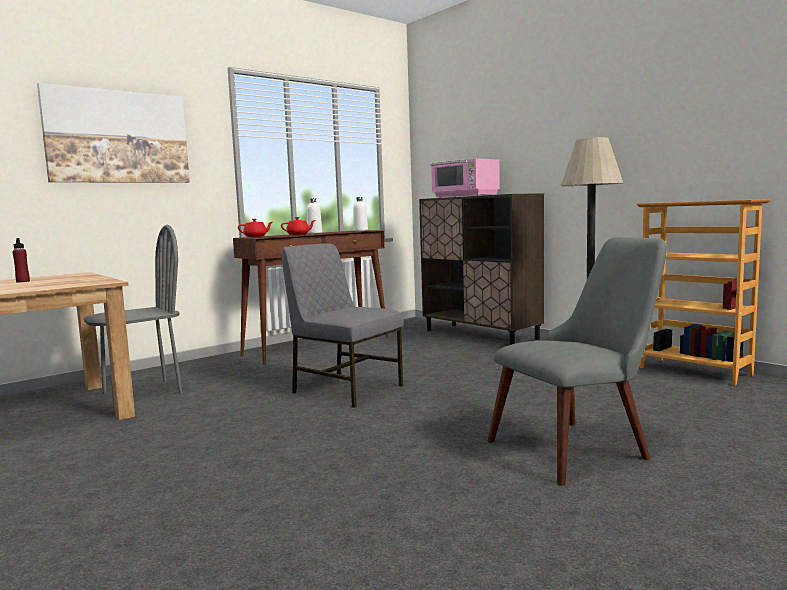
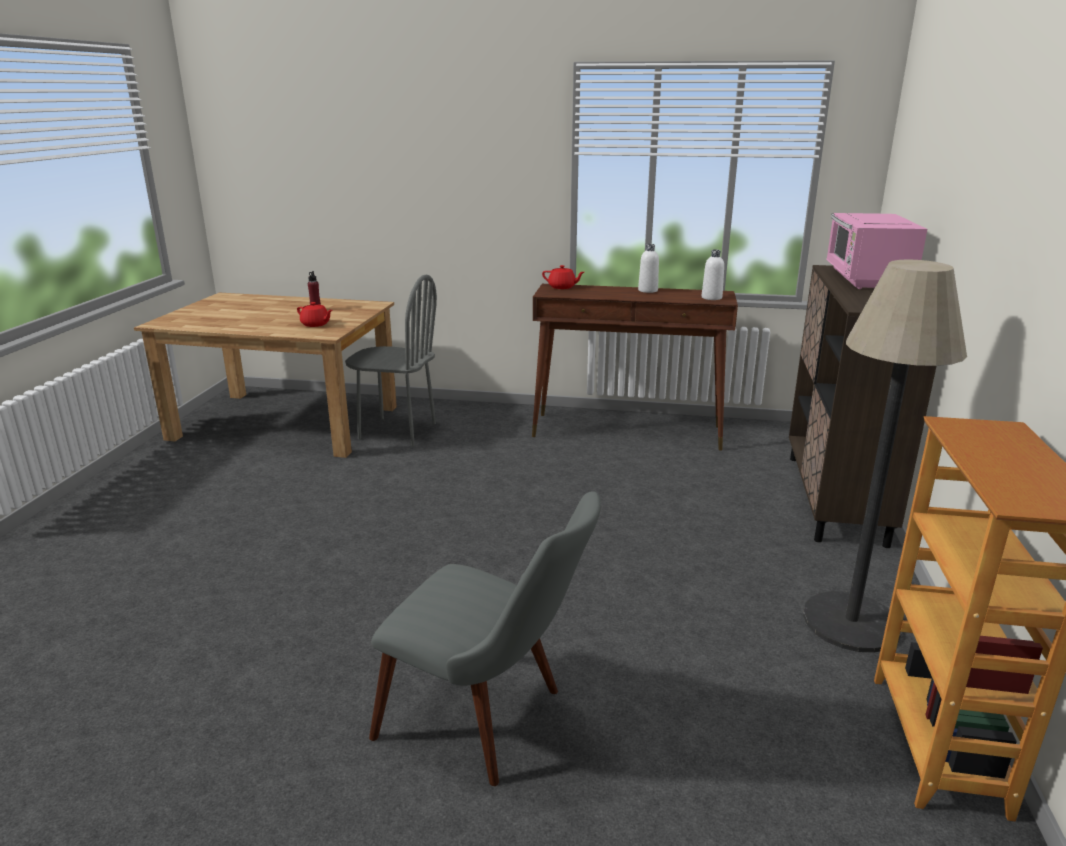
camera: 50 degrees right, 15 degrees up
(118, 137) = (439, 160): picture -> none
(298, 234) = (606, 294): red teapot -> red teapot (315, 324)
(345, 389) = (510, 509): grey chair -> none

